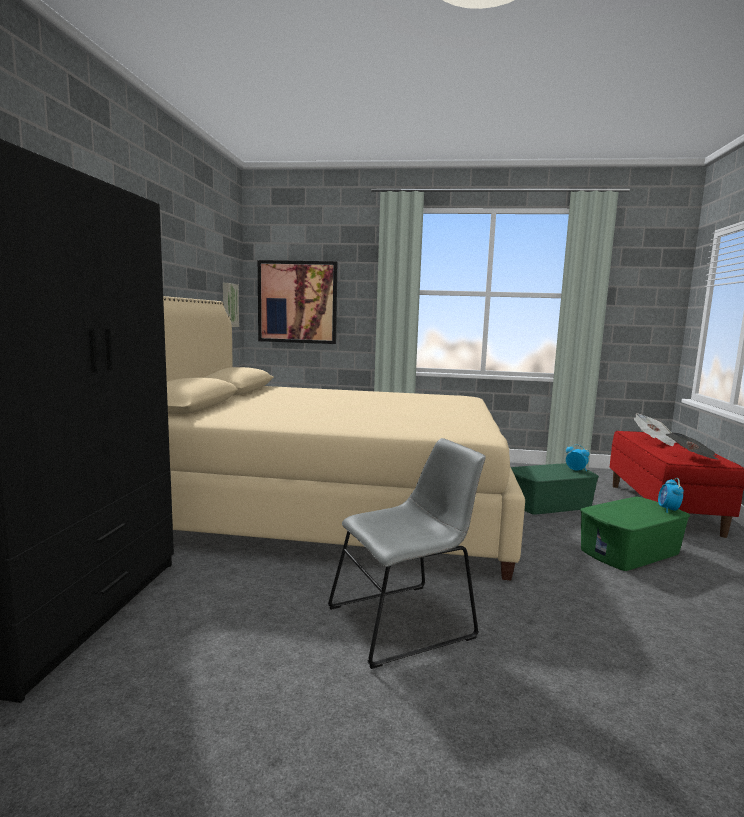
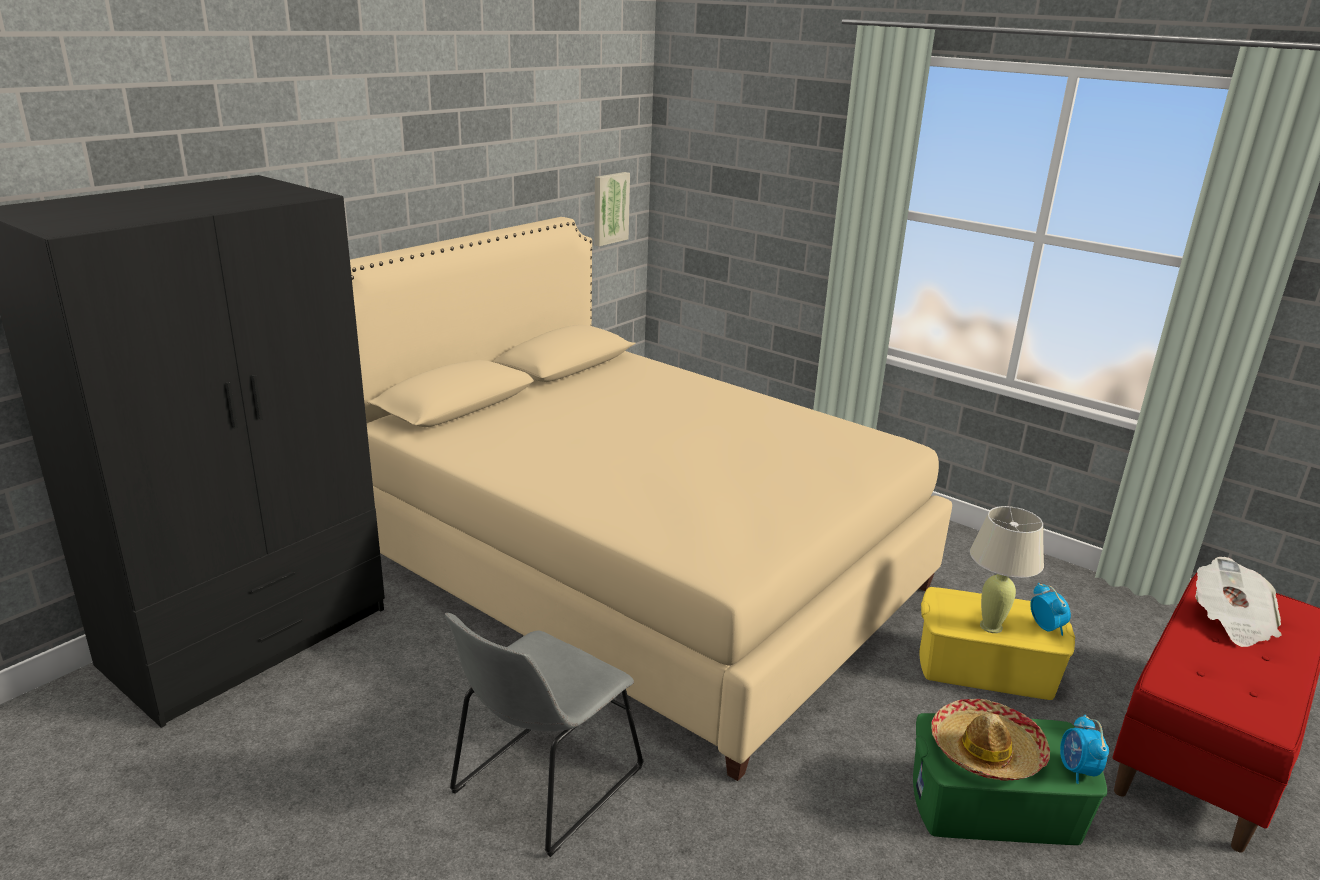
camera: 30 degrees right, 15 degrees up
(297, 302) = (722, 204): picture -> none
(406, 621) = (542, 784): grey chair -> grey chair turned 120 degrees clockwise
(549, 504) = (985, 667): green storage box -> yellow storage box
(555, 474) = (990, 626): none -> beige table lamp
(627, 513) = (986, 751): none -> hat
(668, 510) = (1077, 770): alarm clock -> alarm clock turned 45 degrees counterclockwise
(692, 459) = (1216, 693): newspaper -> none

